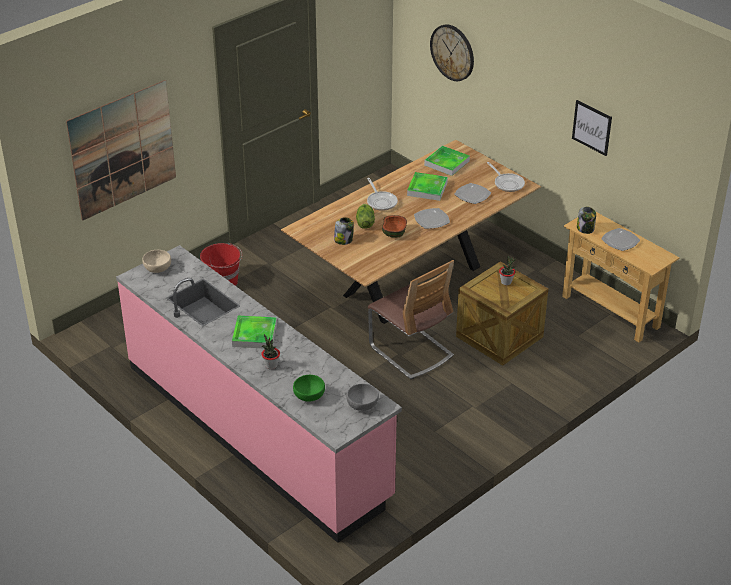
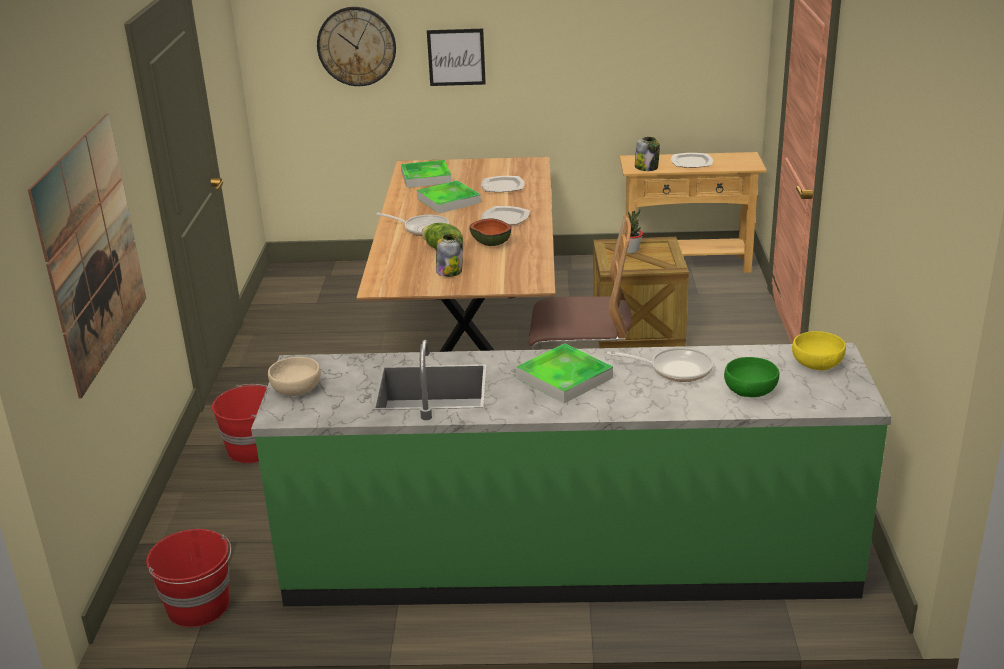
camera: 45 degrees left, 10 degrees down
(105, 345) = (199, 607): none -> red bucket
(257, 431) = (568, 559): pink counter -> green counter
(271, 365) = (648, 392): potted plant -> none
(363, 404) = (817, 363): grey bowl -> yellow bowl
(507, 183) = (516, 166): frying pan -> frying pan (675, 369)
(592, 127) = (602, 47): picture -> picture (456, 57)

